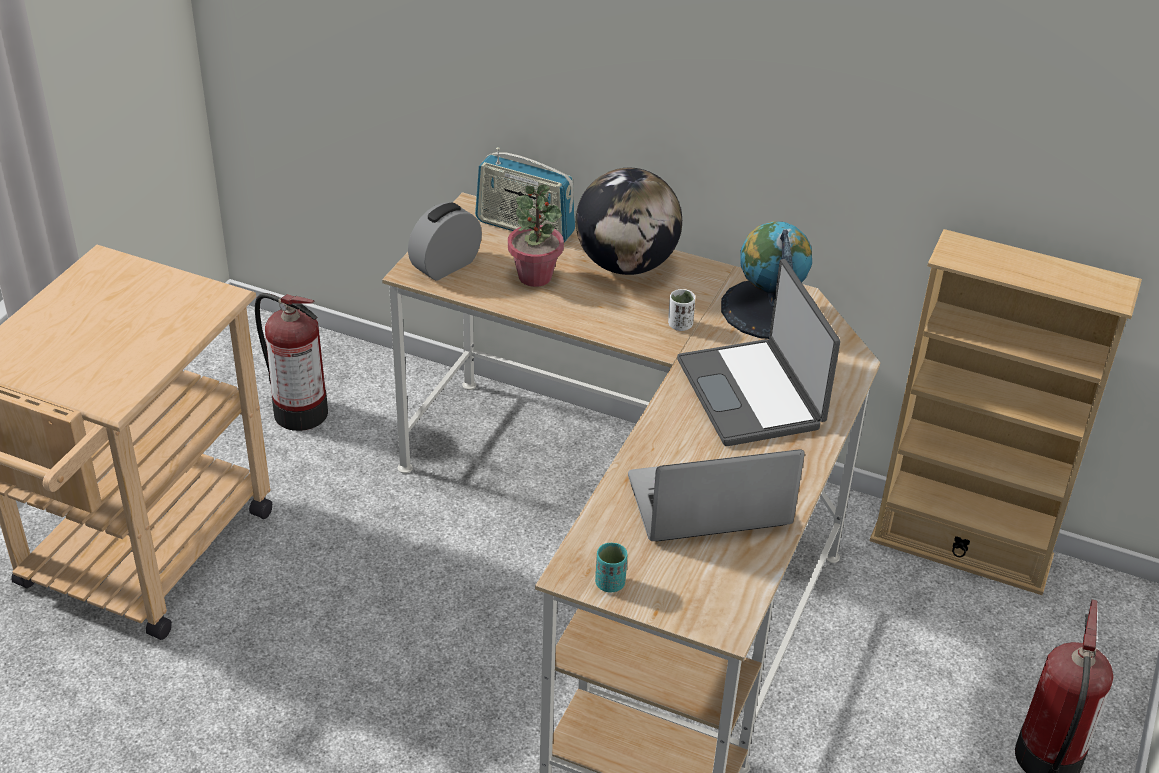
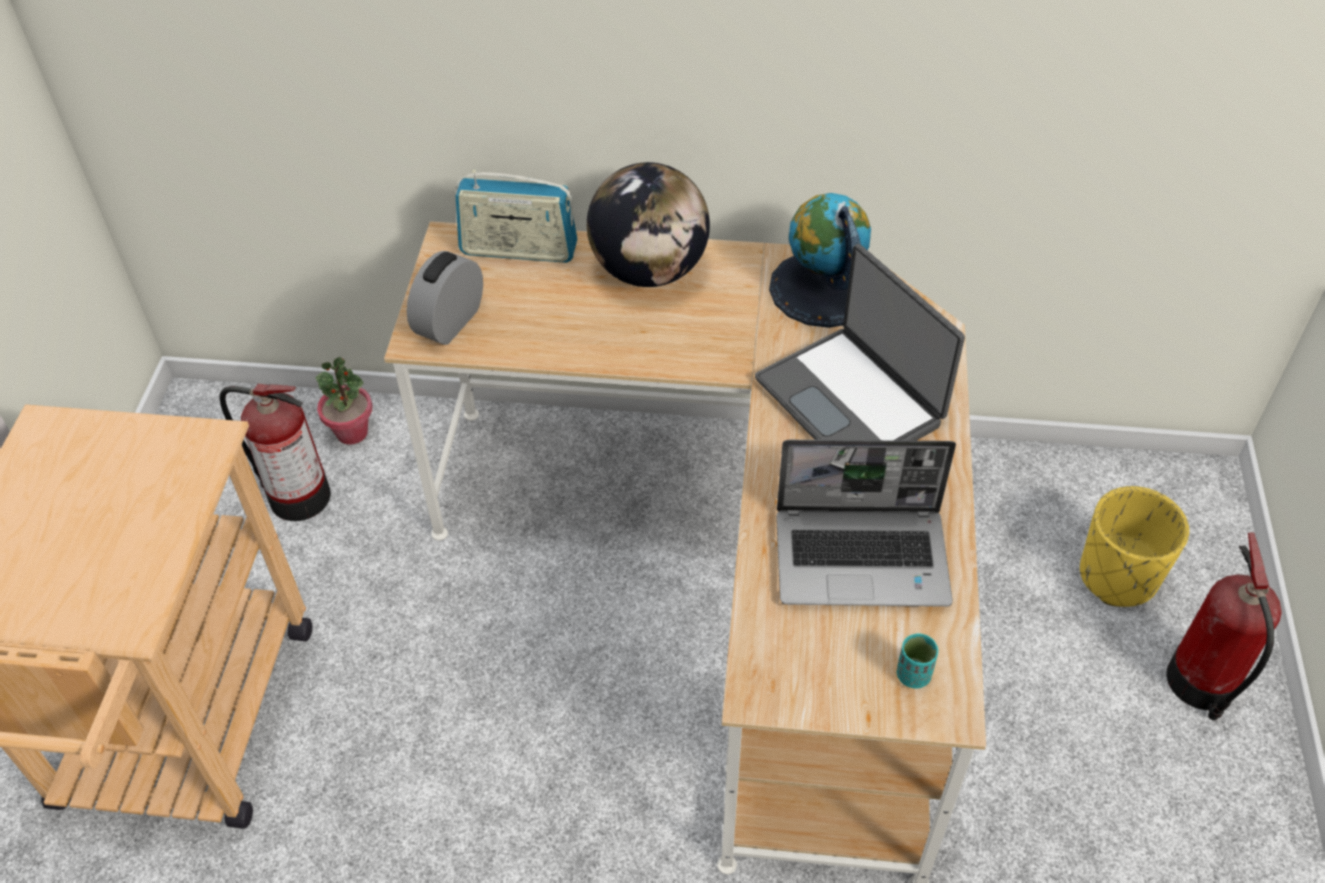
camera: 15 degrees left, 10 degrees up
(535, 276) = (556, 311): potted plant -> potted plant (352, 432)
(610, 583) = (803, 694): turquoise cup -> turquoise cup (913, 675)
(680, 325) = (739, 333): white cup -> none
(707, 504) = (863, 557): laptop -> laptop turned 150 degrees counterclockwise
(961, 548) = (1032, 469): beige bookcase -> none
(1005, 654) = (1118, 576): none -> yellow planter

